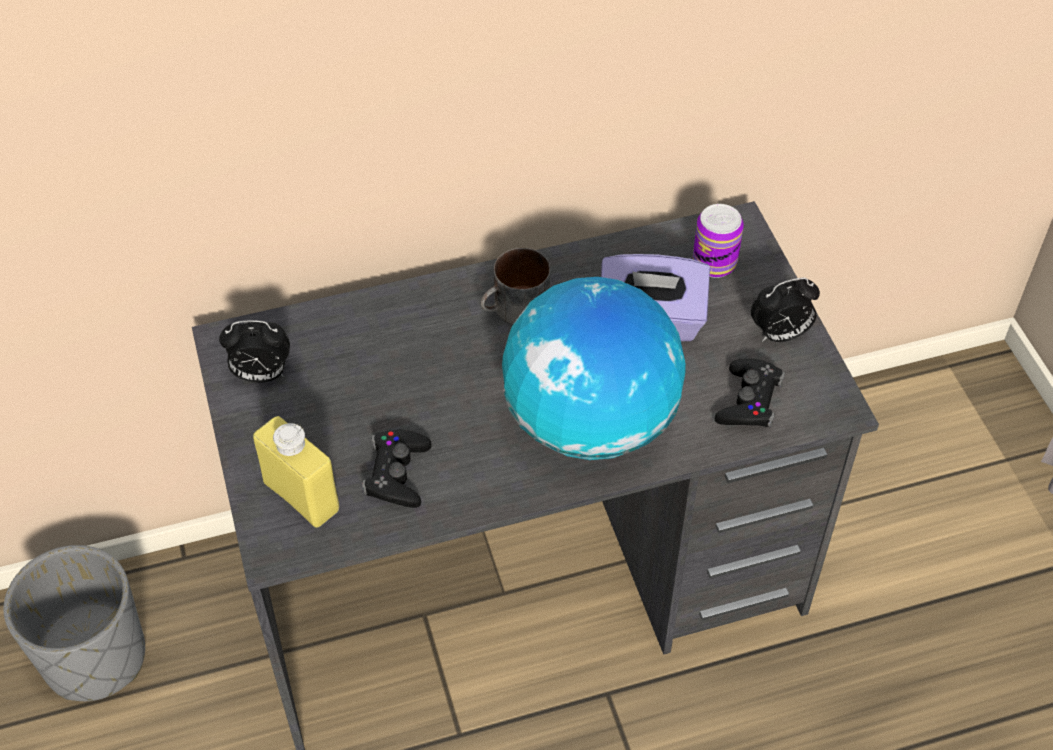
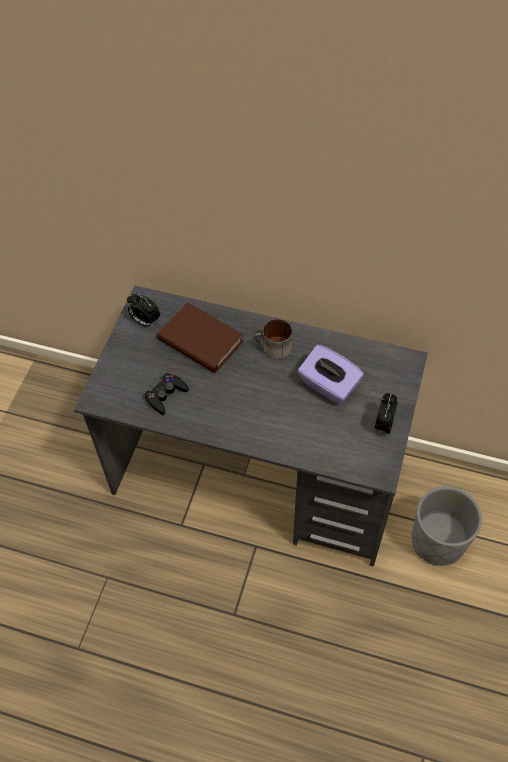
camera: 35 degrees right, 5 degrees up
(94, 658) = (65, 406): grey planter -> grey planter (437, 541)
(301, 496) = (121, 383): yellow bottle -> none
(386, 358) = (200, 341): none -> brown book
(590, 423) = (263, 418): globe -> none
(714, 263) = (381, 373): can -> none
(749, 400) = (343, 447): black game controller -> none
(780, 335) = (384, 424): alarm clock -> alarm clock turned 90 degrees clockwise

